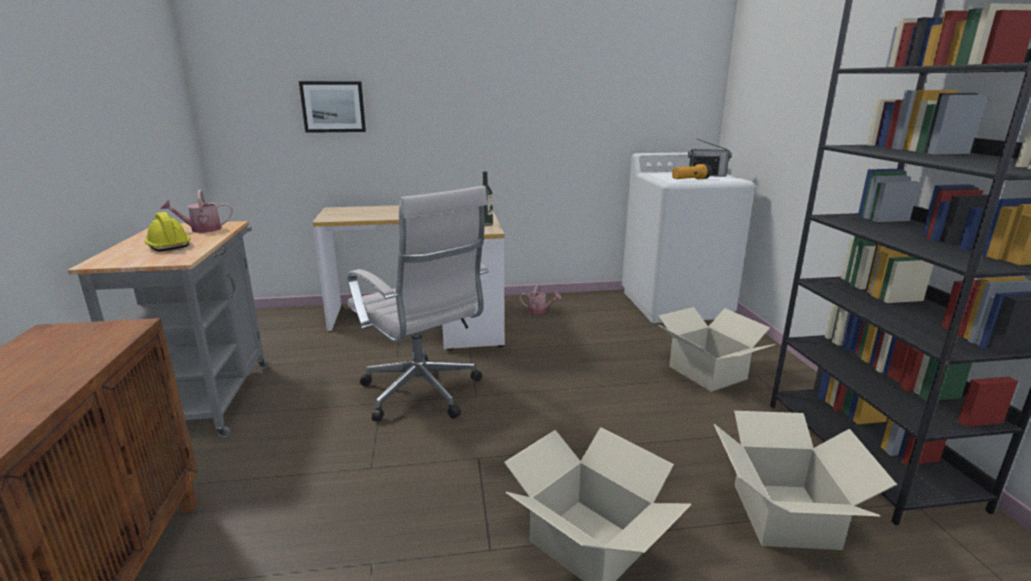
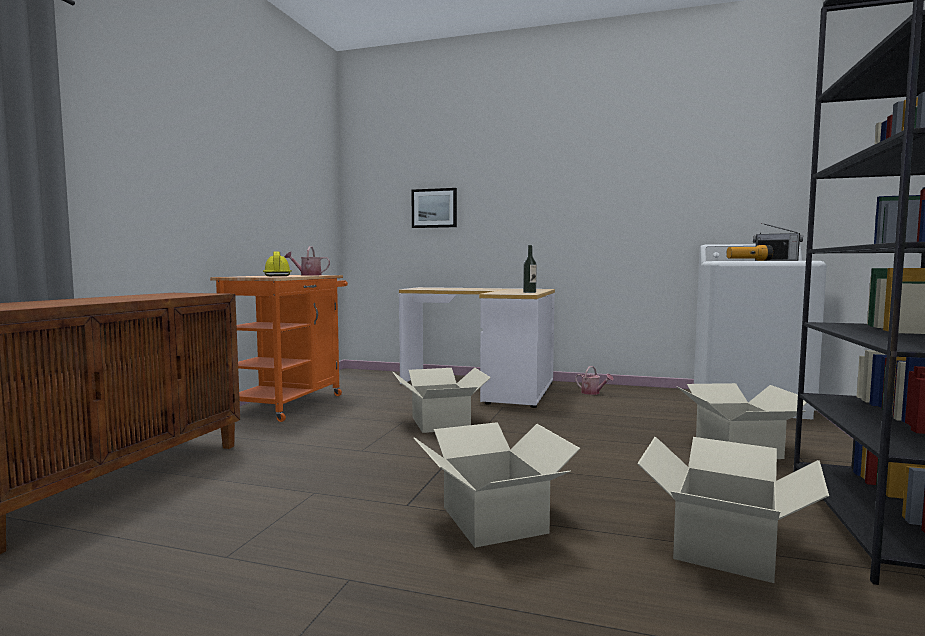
camera: 25 degrees right, 15 degrees down
(209, 395) = (290, 403): grey cart -> orange cart
(424, 394) = (440, 423): white office chair -> cardboard box

